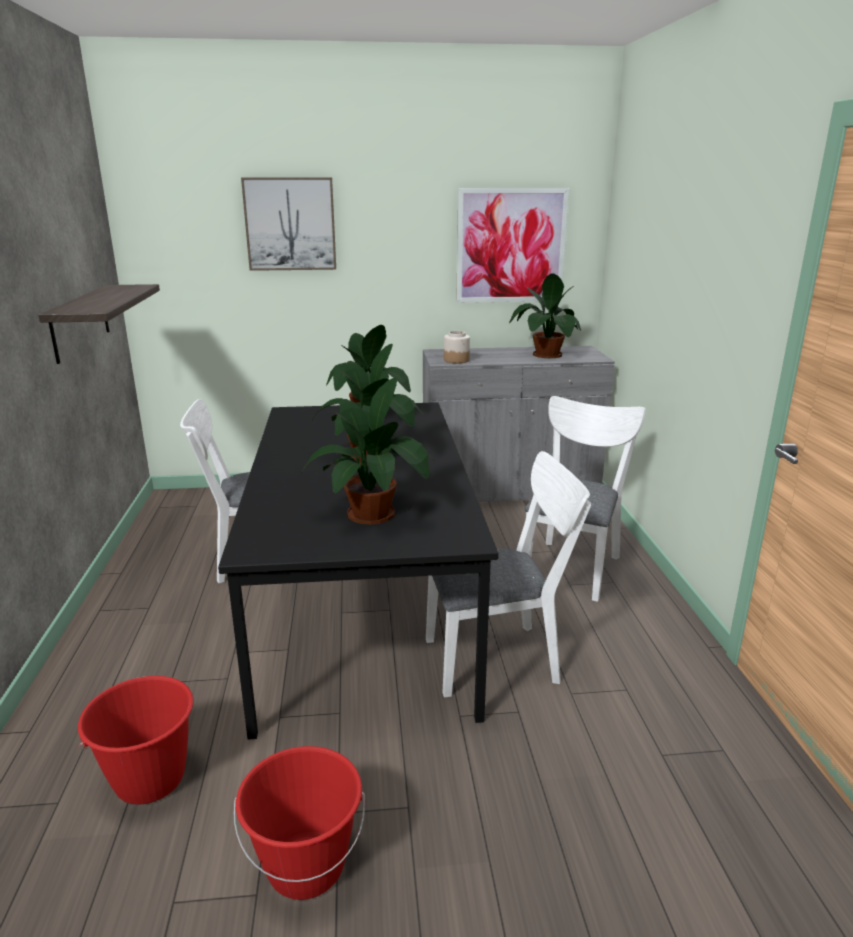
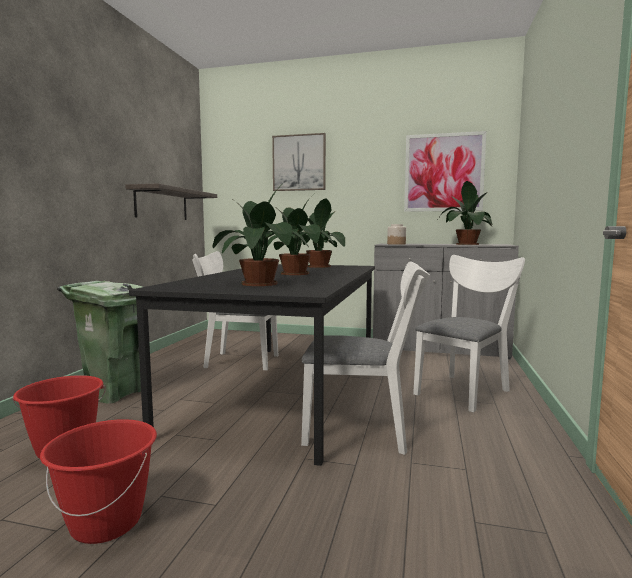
camera: 20 degrees right, 15 degrees down
(124, 660) = (114, 393): none -> green trash can

